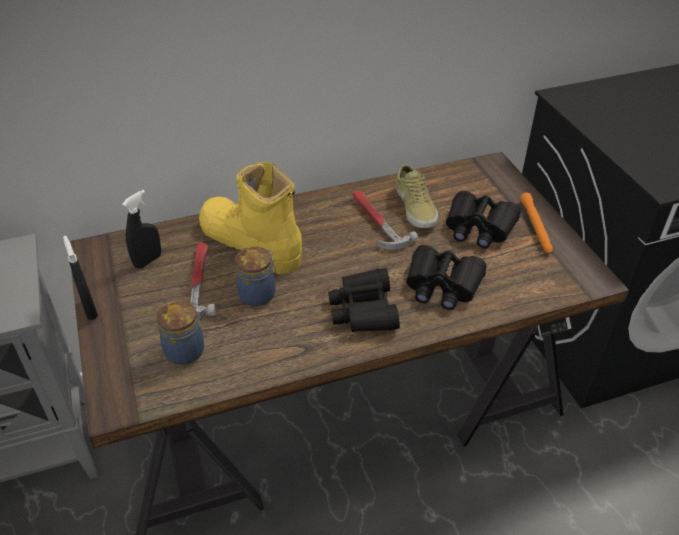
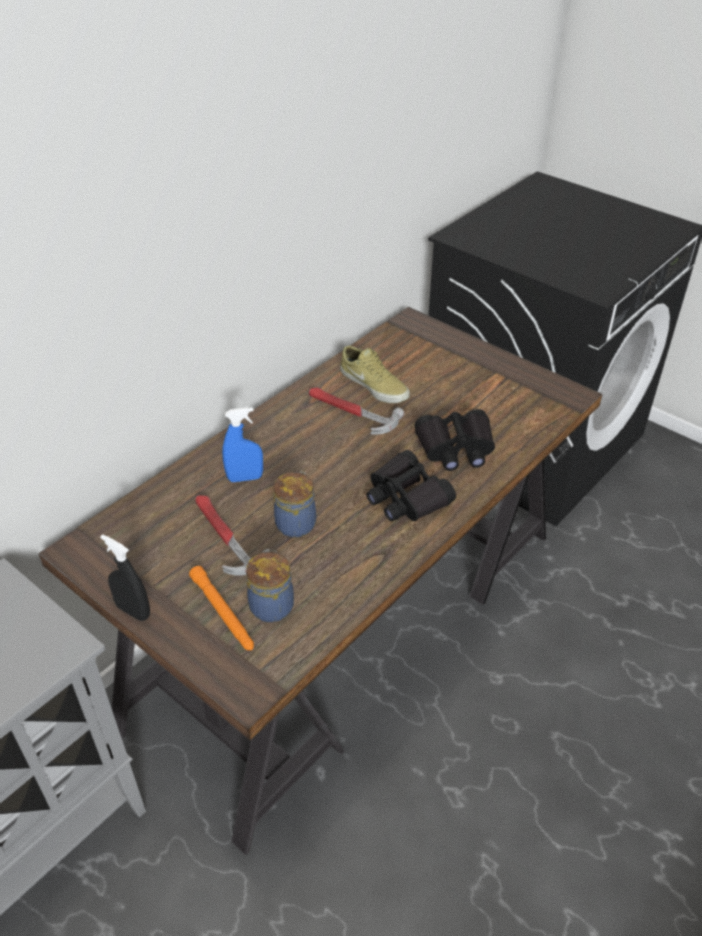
camera: 30 degrees left, 0 degrees up
(148, 261) = (152, 537): black spray bottle -> none
(250, 243) = (245, 478): yellow boot -> blue spray bottle
(478, 228) = (445, 384): black binoculars -> none
(536, 227) = (492, 367): orange flashlight -> orange flashlight (223, 613)

